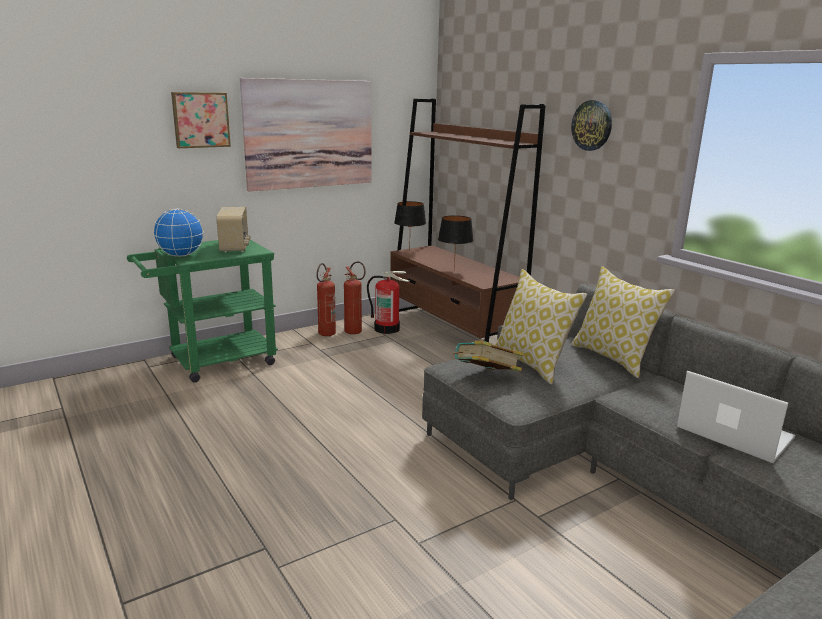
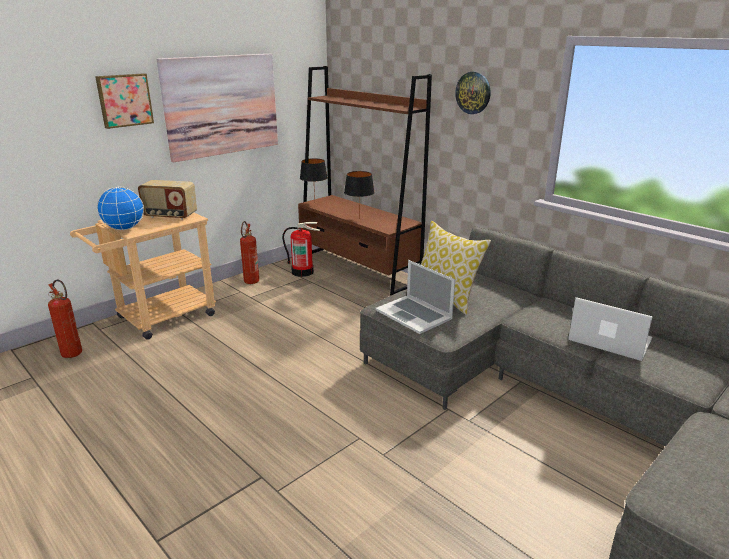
camera: 10 degrees left, 5 degrees up
(213, 362) = (158, 319): green cart -> beige cart
(235, 247) = (170, 216): radio -> radio turned 120 degrees clockwise
(355, 333) = (276, 278): fire extinguisher -> fire extinguisher (74, 355)
(486, 377) = (414, 314): book -> laptop
(613, 358) = (506, 286): pillow -> none

